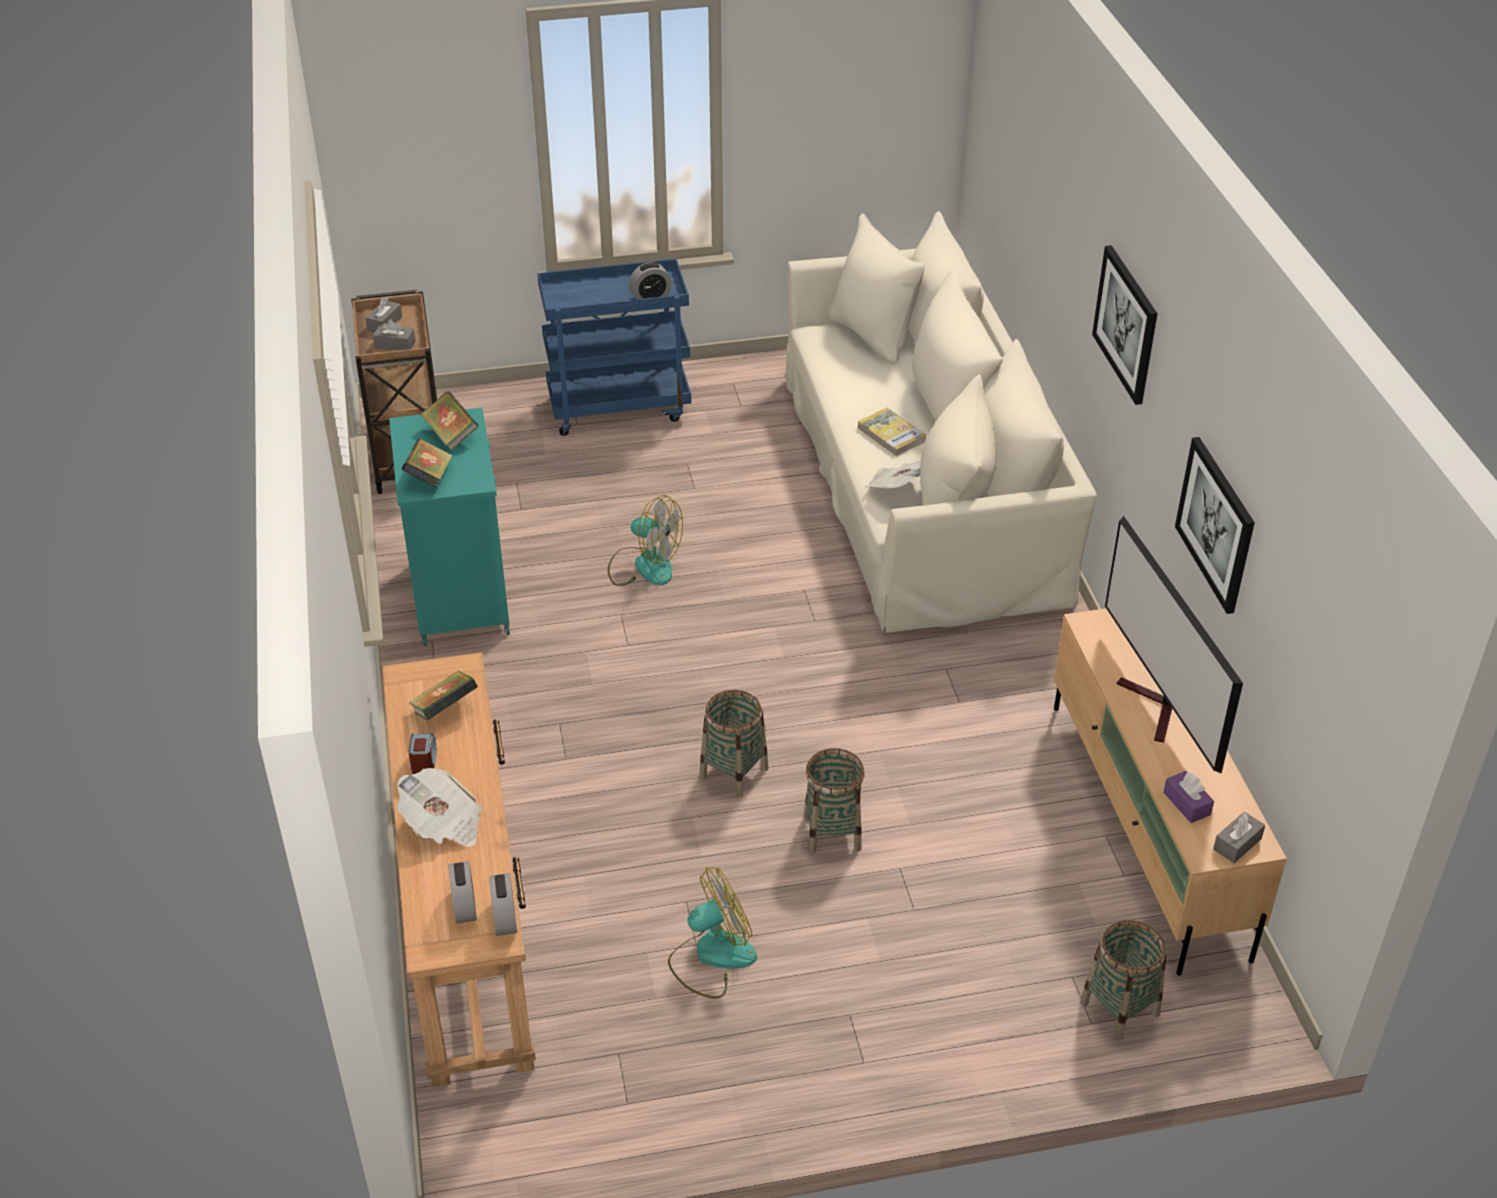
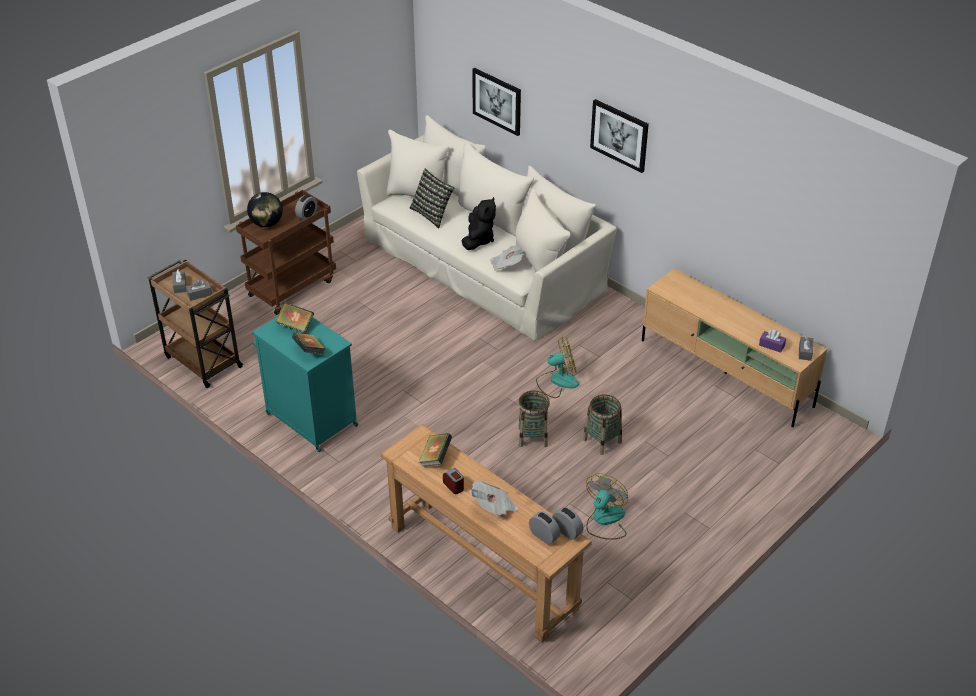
camera: 35 degrees left, 0 degrees up
(586, 288) = (266, 224): none -> globe
(619, 407) = (292, 287): blue cart -> brown cart
(644, 565) = (389, 361): fan -> fan (557, 381)
(862, 371) = (432, 214): none -> pillow
(891, 434) = (478, 240): book -> black plush toy
(1119, 1008) = (784, 452): basket -> none
(1156, 709) = (723, 312): television -> none
(1216, 524) = (726, 212): picture -> picture (497, 101)

